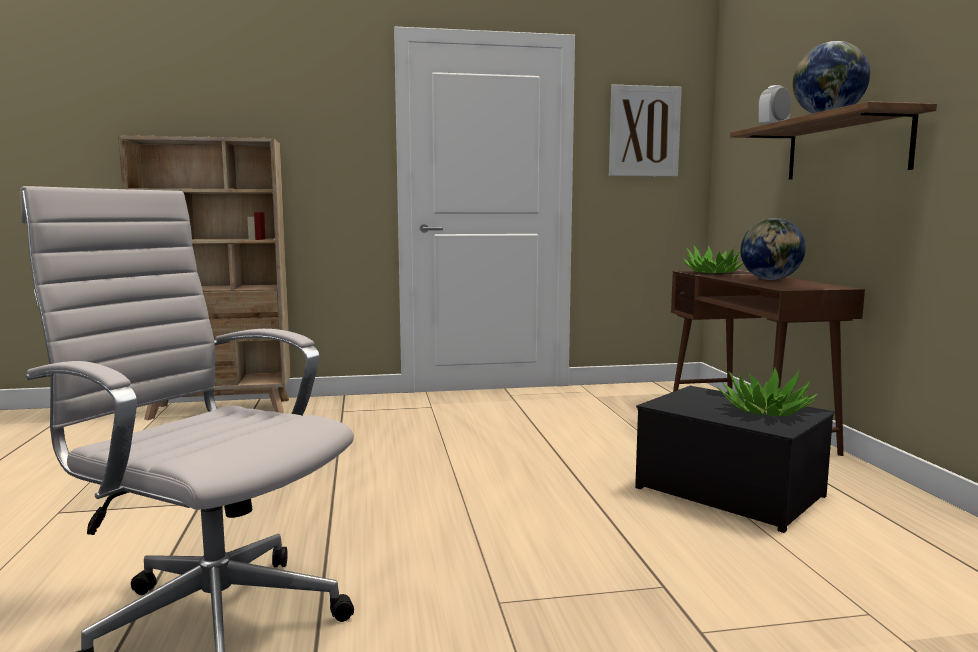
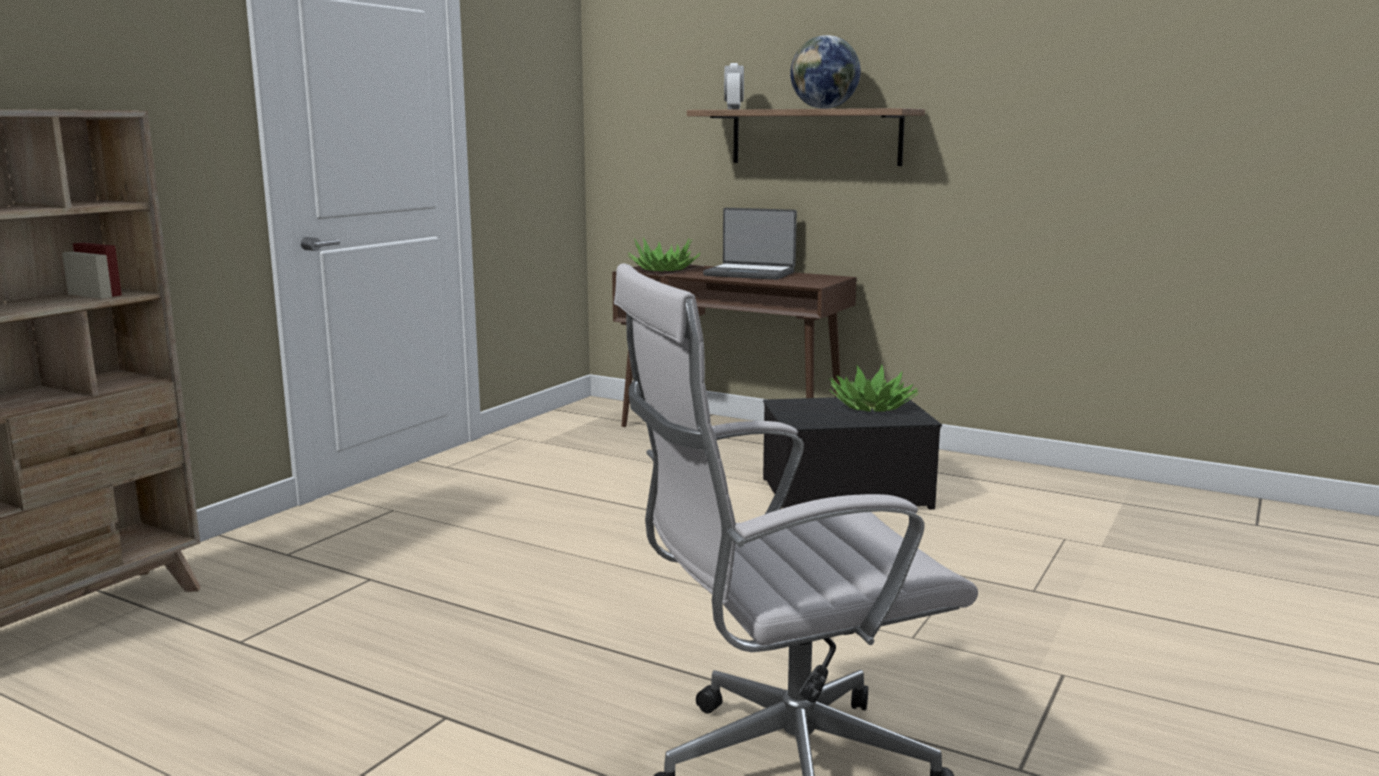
camera: 50 degrees left, 5 degrees up
(644, 131) = (528, 92): picture -> none
(770, 279) = (750, 273): globe -> laptop

